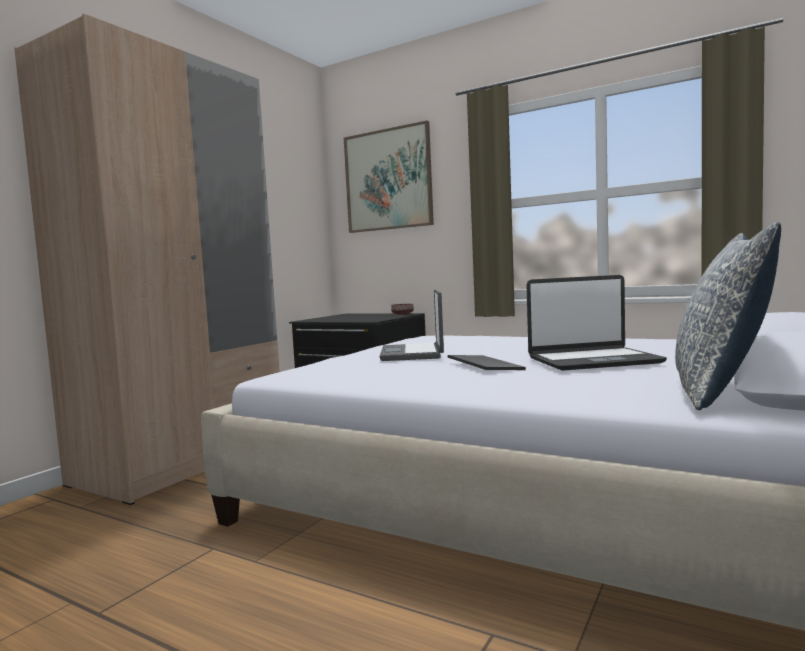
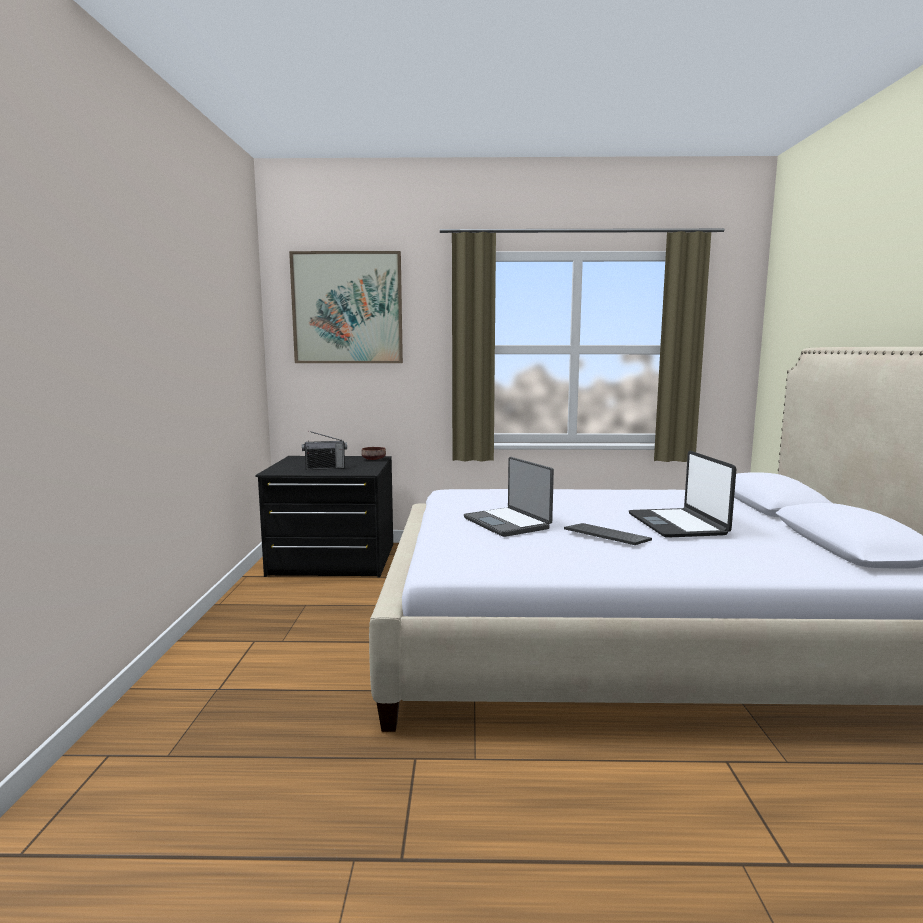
camera: 30 degrees left, 5 degrees up
(184, 462) = (218, 667): beige wardrobe -> none
(348, 318) = (325, 468): none -> radio
(592, 360) = (678, 524): laptop -> laptop turned 120 degrees clockwise
(720, 392) = (817, 554): pillow -> none

